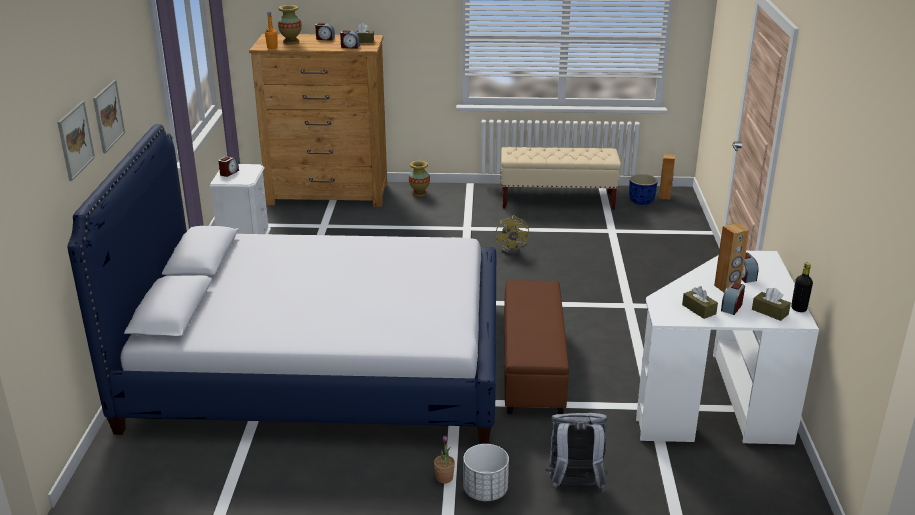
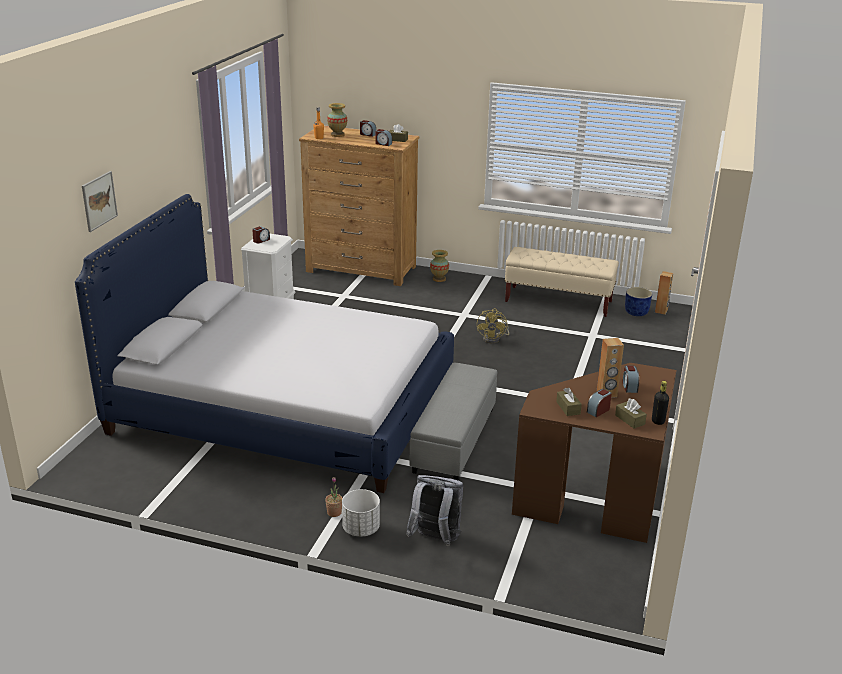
camera: 15 degrees right, 0 degrees up
(108, 116) = (138, 184): picture -> none
(531, 367) = (453, 439): brown ottoman -> grey ottoman
(717, 402) = (598, 496): white desk -> brown desk

